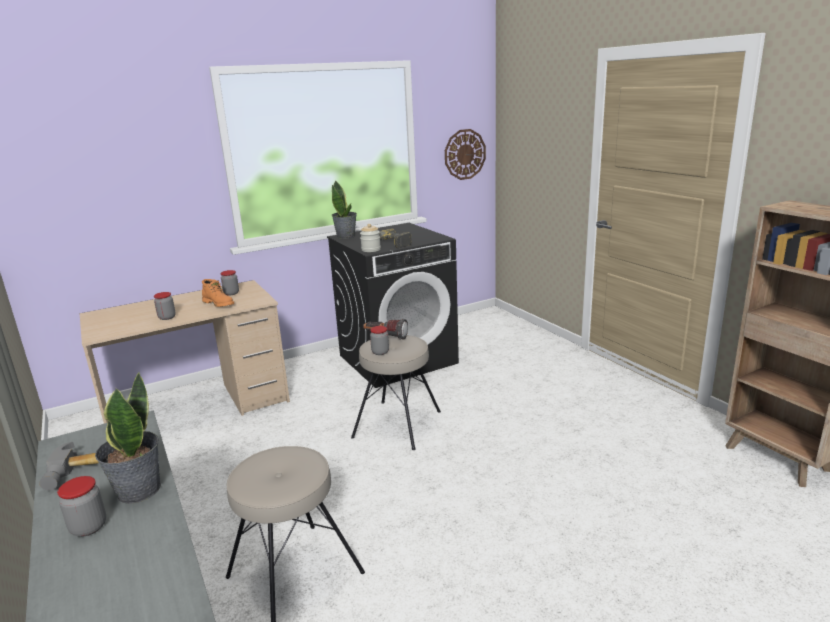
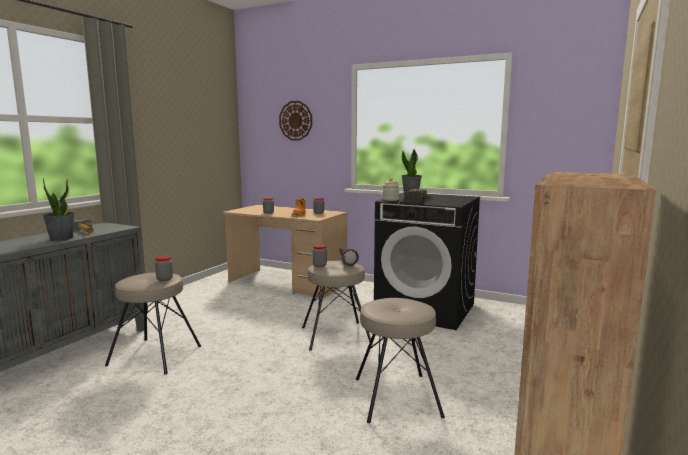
camera: 55 degrees right, 10 degrees down
(88, 527) = (31, 239): jar -> jar (164, 279)
(464, 154) = (568, 143): wall clock -> wall clock (295, 120)
(547, 434) = (395, 397): none -> beige stool

